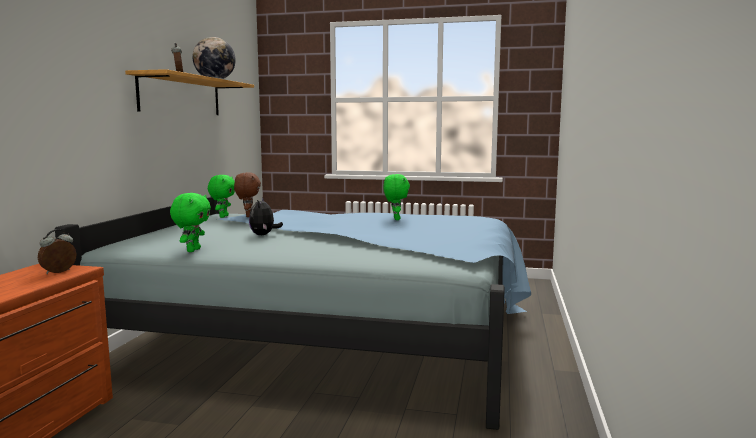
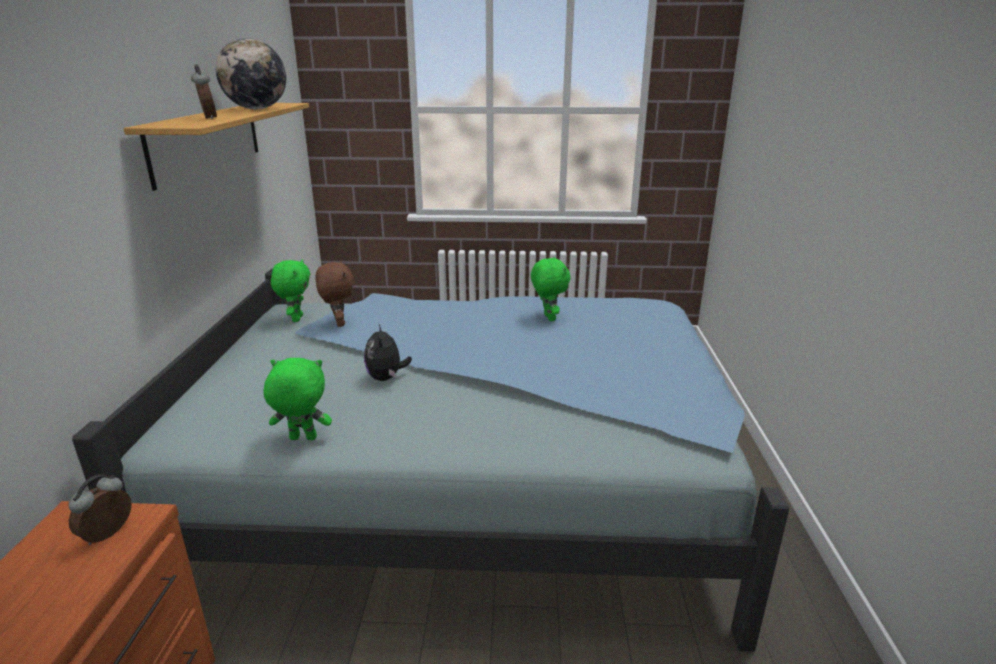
camera: 10 degrees left, 15 degrees up
(192, 250) = (302, 439): green plush toy -> green plush toy turned 90 degrees counterclockwise

